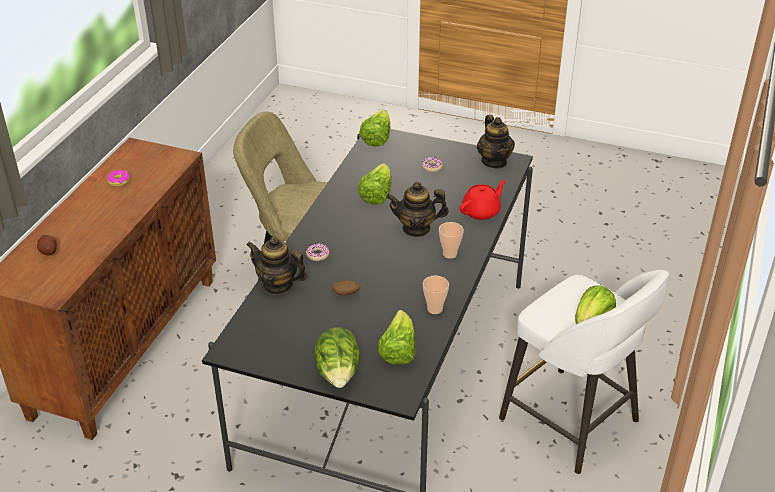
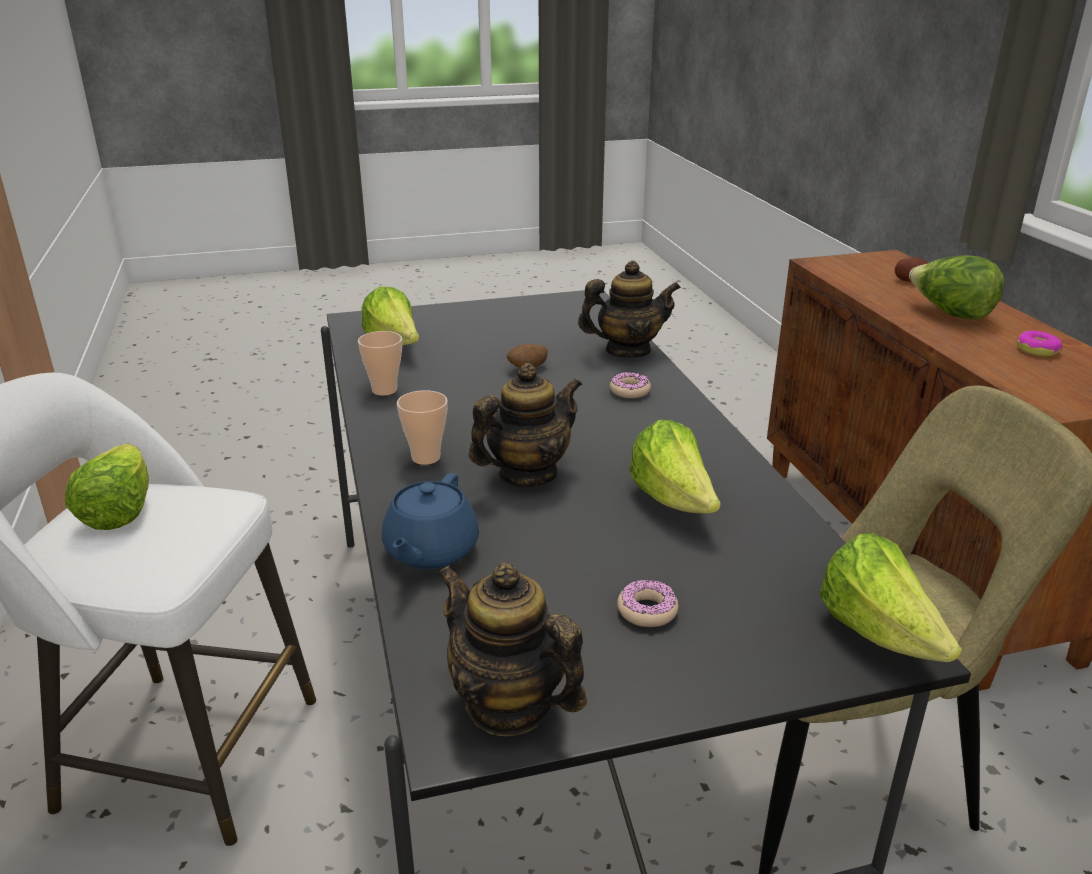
camera: 145 degrees right, 10 degrees down
(338, 374) = (444, 315): lettuce -> lettuce (950, 314)
(481, 211) = (430, 551): red teapot -> blue teapot

